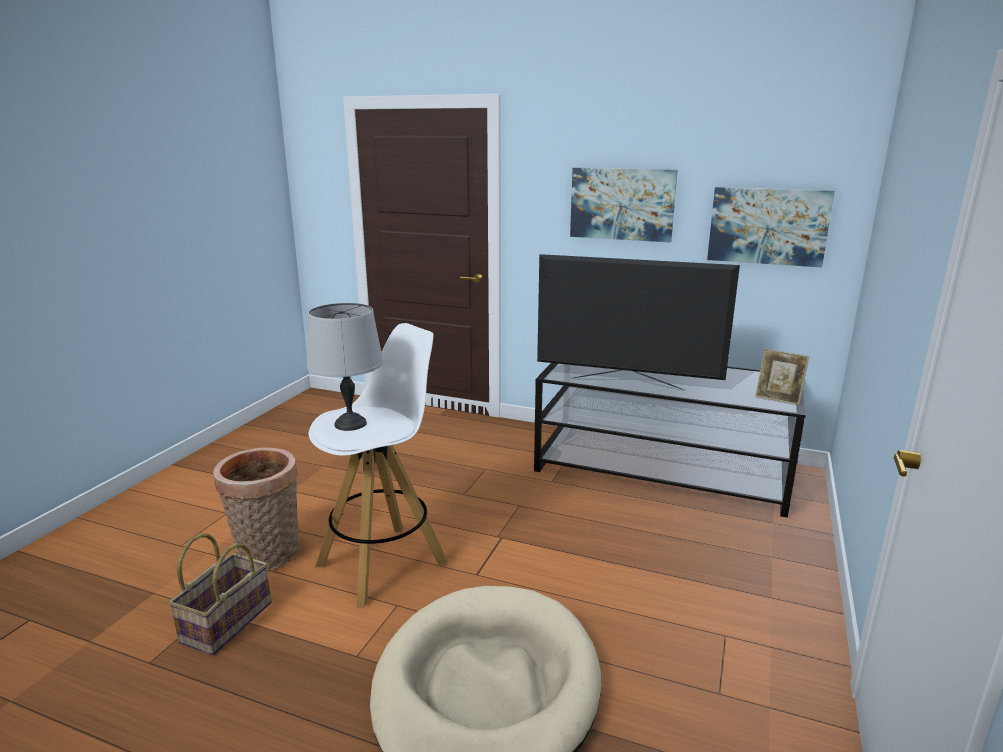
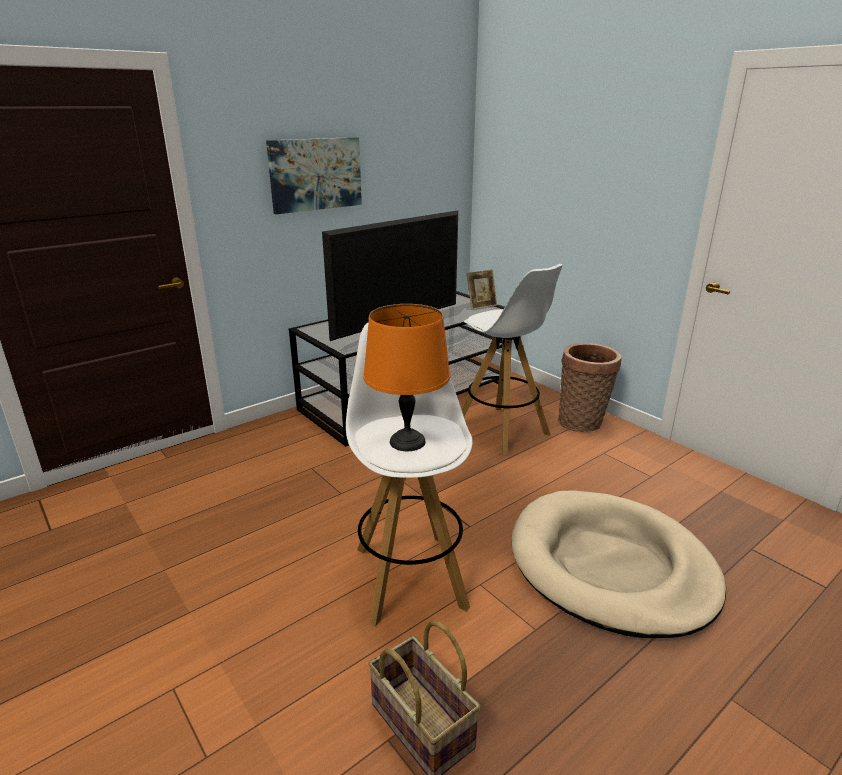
camera: 60 degrees left, 5 degrees up
(268, 556) = (319, 663): basket -> basket (583, 422)
(350, 424) = (408, 442): grey table lamp -> orange table lamp
(676, 544) = (502, 430): none -> white stool
(768, 226) = (420, 180): picture -> none

